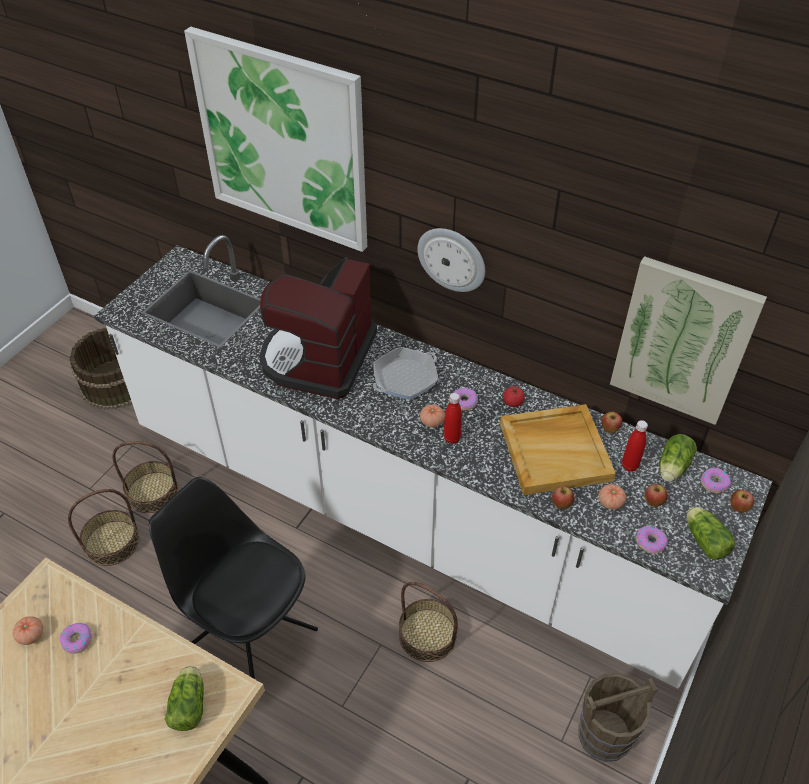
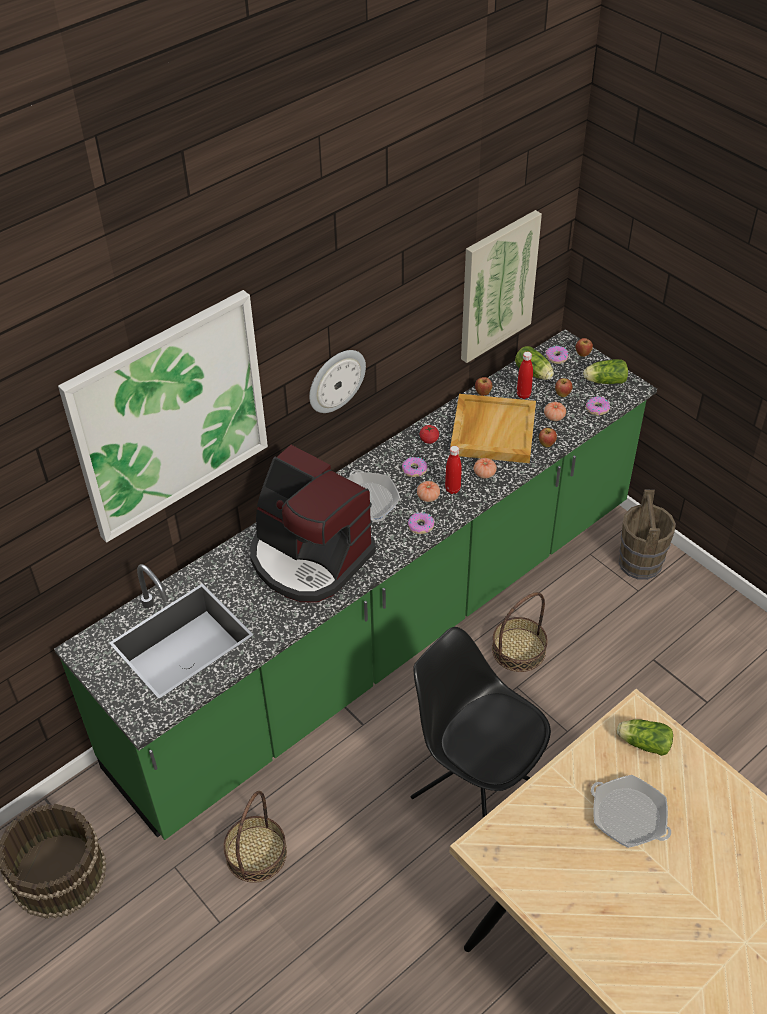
camera: 70 degrees left, 0 degrees up
(31, 635) = (539, 863): tomato -> tomato (484, 473)
(77, 640) = (556, 824): donut -> donut (420, 526)
(93, 707) = (628, 816): none -> frying pan
(112, 542) = (309, 905): basket -> none
(250, 637) = (475, 790): black chair -> black chair turned 75 degrees clockwise
(404, 515) = (385, 632): white counter -> green counter

